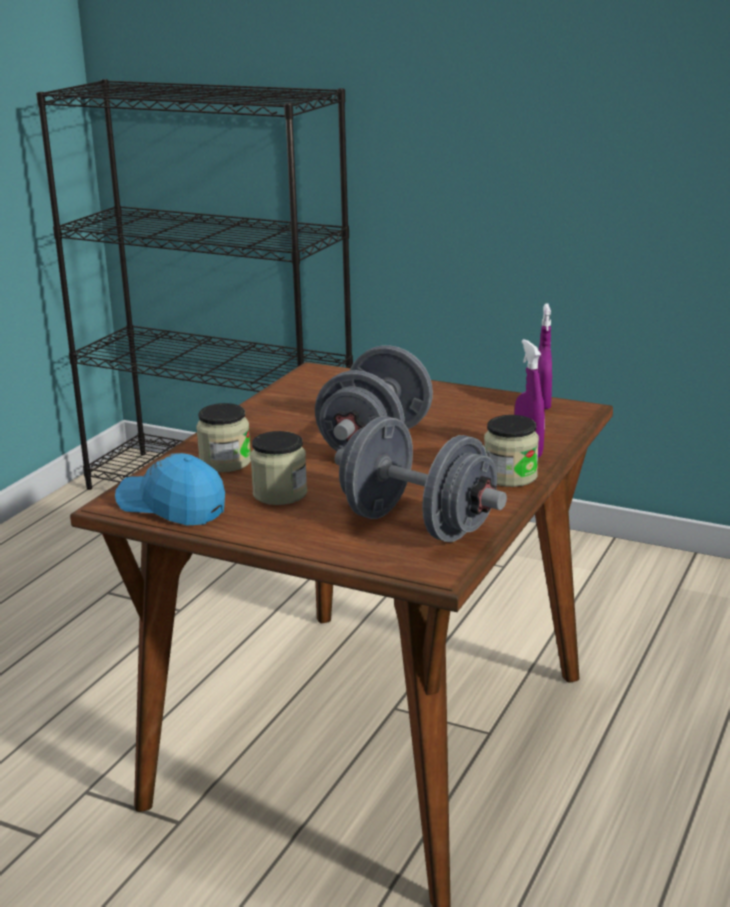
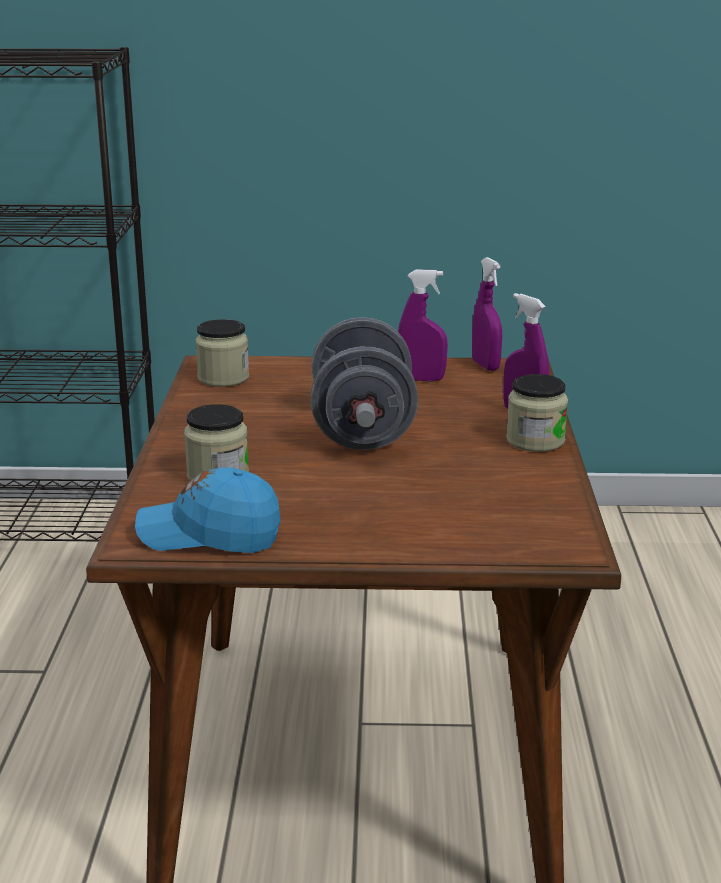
camera: 25 degrees left, 0 degrees up
(280, 493) = (318, 499): jar -> jar (223, 378)
(417, 525) = (501, 506): grey dumbbell -> none
(472, 408) = (421, 379): none -> purple spray bottle

